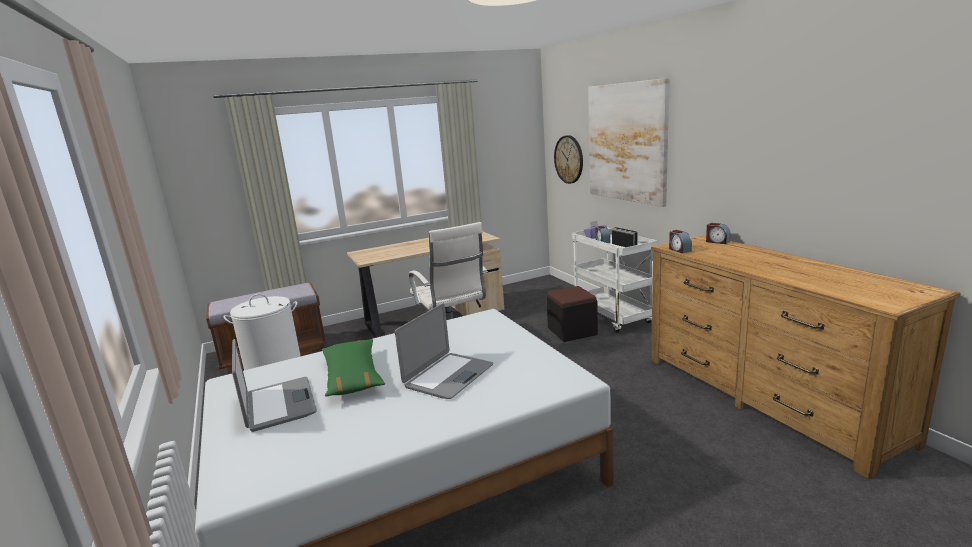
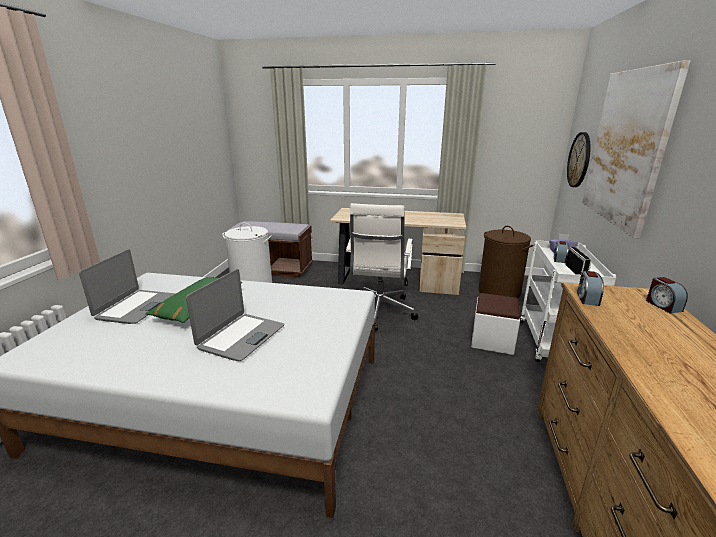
camera: 35 degrees right, 5 degrees up
(448, 376) = (241, 337): laptop -> laptop turned 45 degrees counterclockwise
(533, 296) = (499, 292): none -> brown laundry basket
(572, 331) = (492, 341): black ottoman -> white ottoman

